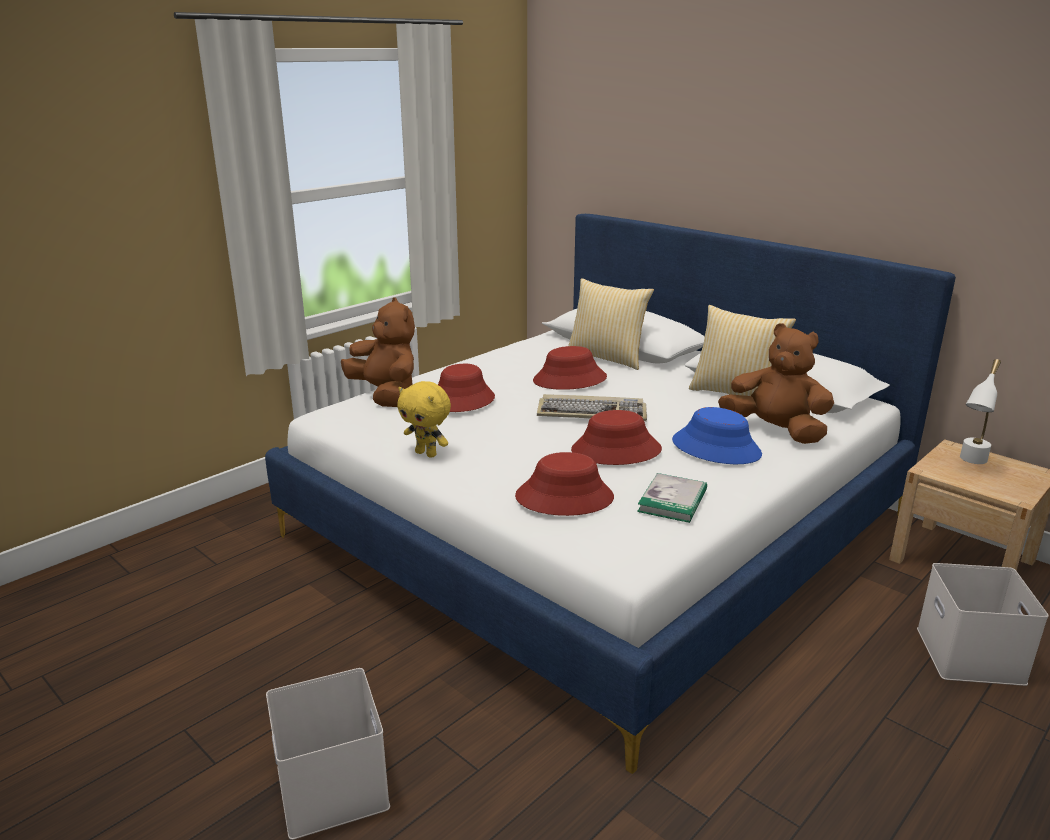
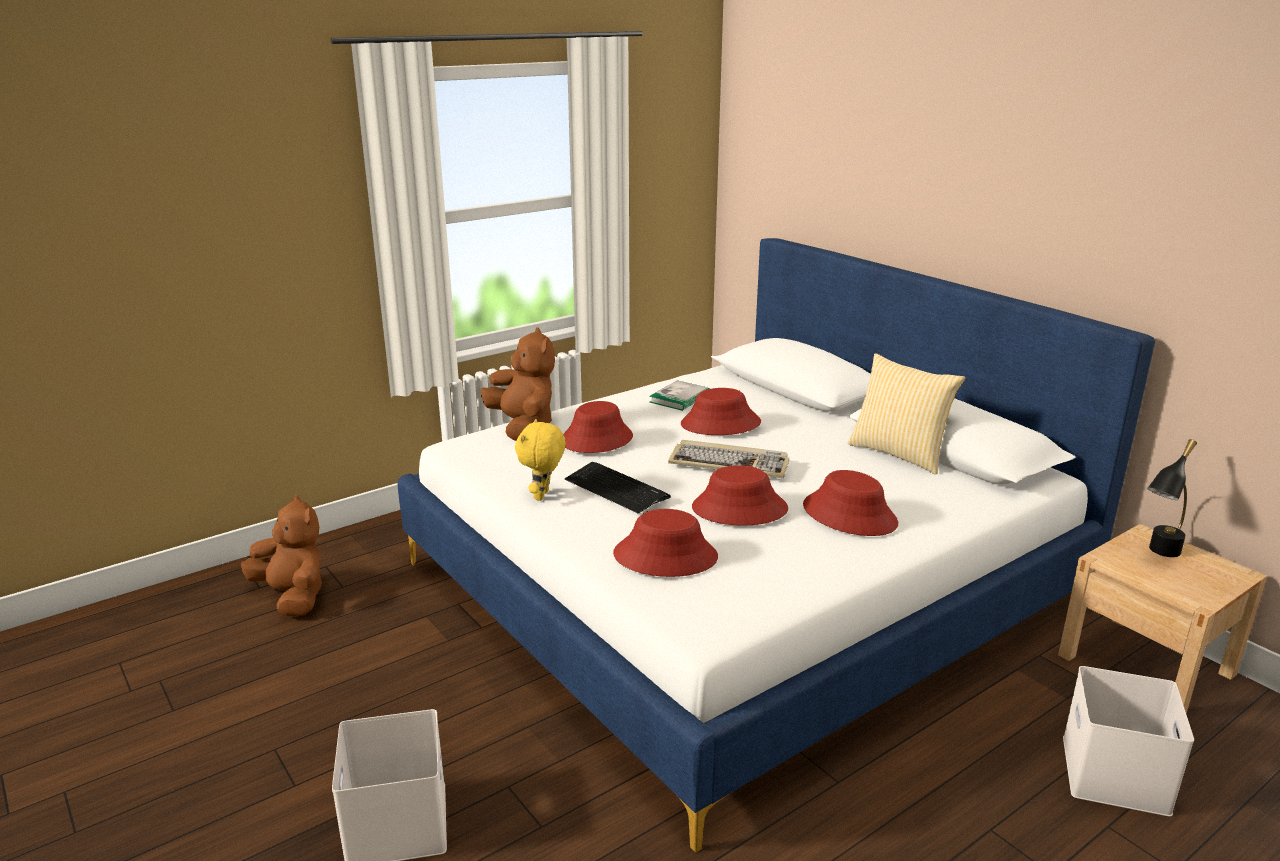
camera: 10 degrees right, 0 degrees up
(427, 454) = (543, 496): yellow plush toy -> yellow plush toy turned 60 degrees clockwise
(496, 441) = (616, 488): none -> keyboard
(607, 358) = (772, 401): pillow -> none
(672, 501) = (778, 570): book -> book (679, 398)
(716, 448) = (850, 515): blue hat -> red hat
(775, 431) = (925, 501): brown plush toy -> brown plush toy (293, 597)
(970, 463) = (1159, 555): white table lamp -> black table lamp

